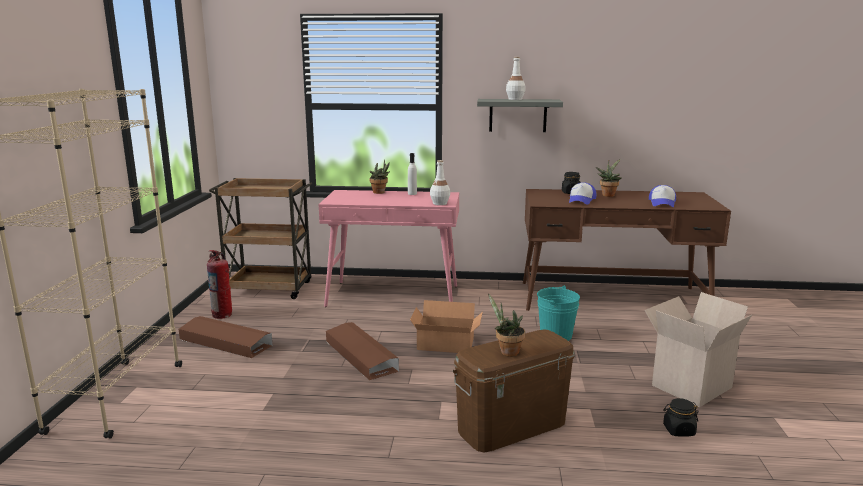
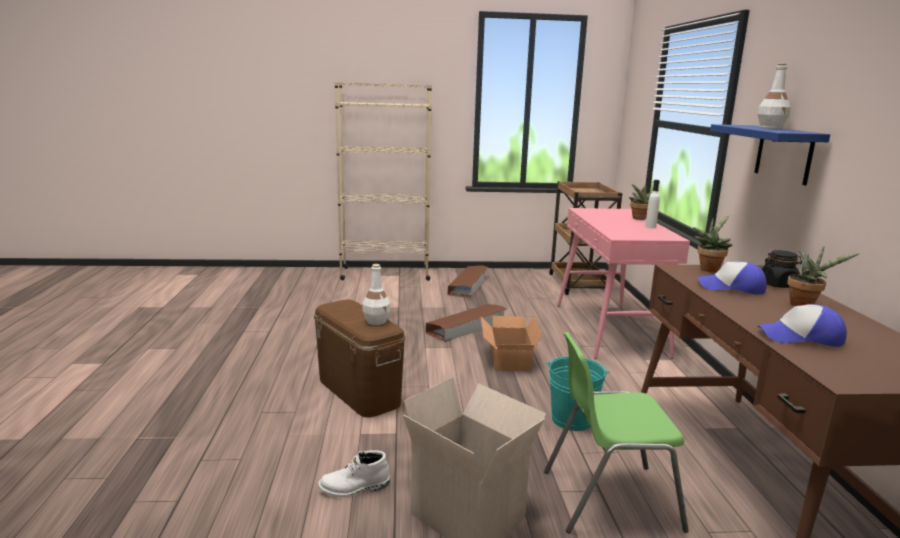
camera: 80 degrees right, 0 degrees up
(222, 314) = (515, 278): fire extinguisher -> none
(439, 203) = (619, 235): white bottle -> white bottle (376, 321)
(506, 352) = (347, 313): potted plant -> potted plant (708, 269)
(518, 115) = (784, 154): grey shelf -> blue shelf
(651, 340) = (607, 498): none -> green chair
(678, 430) = (354, 488): black jar -> white boot

